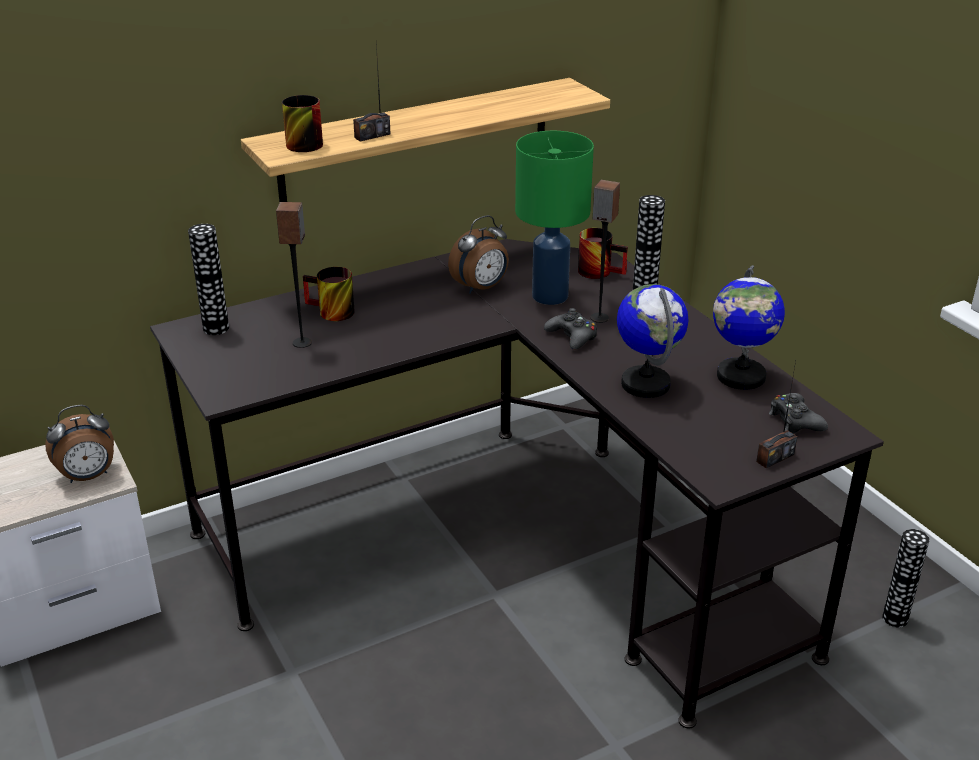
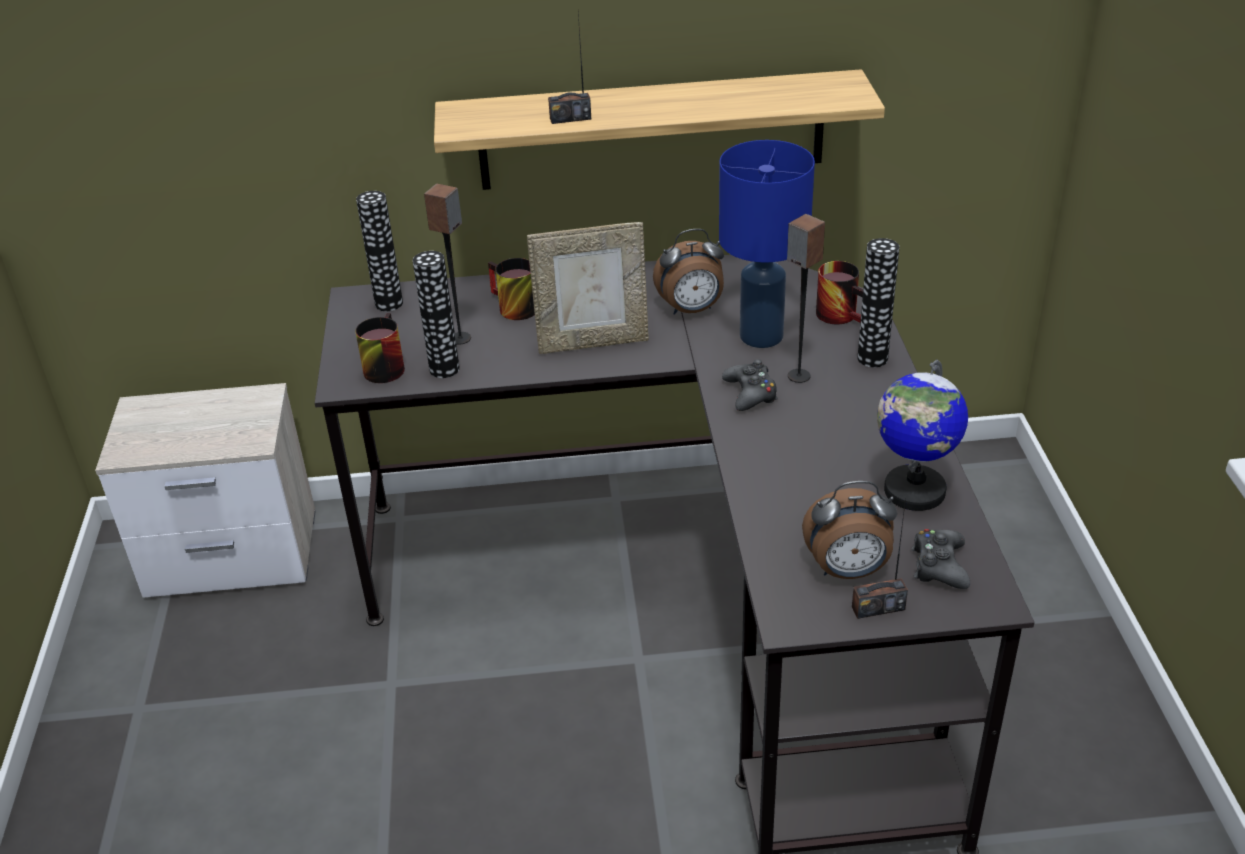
camera: 25 degrees right, 5 degrees up
(88, 476) = (237, 432): alarm clock -> alarm clock (848, 571)
(300, 143) = (488, 116): mug -> mug (382, 366)
(419, 325) = (593, 342): none -> picture frame
(549, 296) = (760, 335): green table lamp -> blue table lamp
(646, 384) = (792, 473): globe -> none
(895, 618) = (1095, 831): vase -> vase (444, 369)

